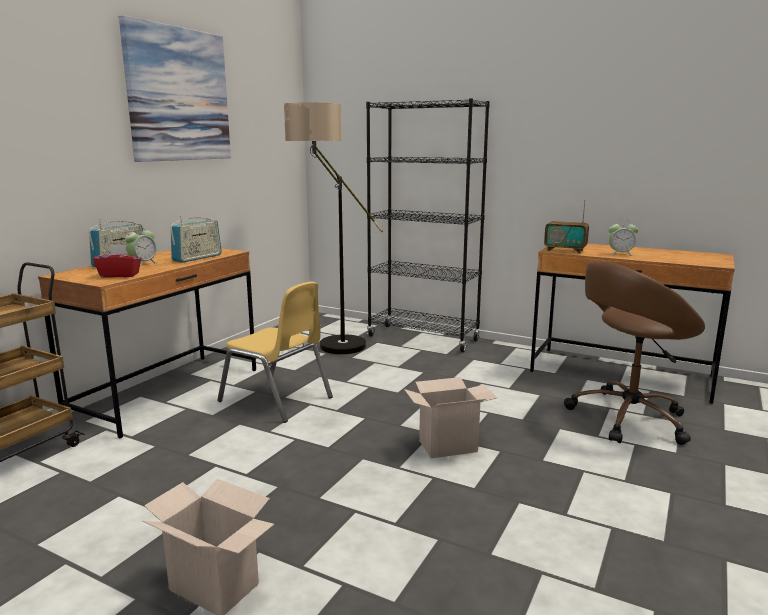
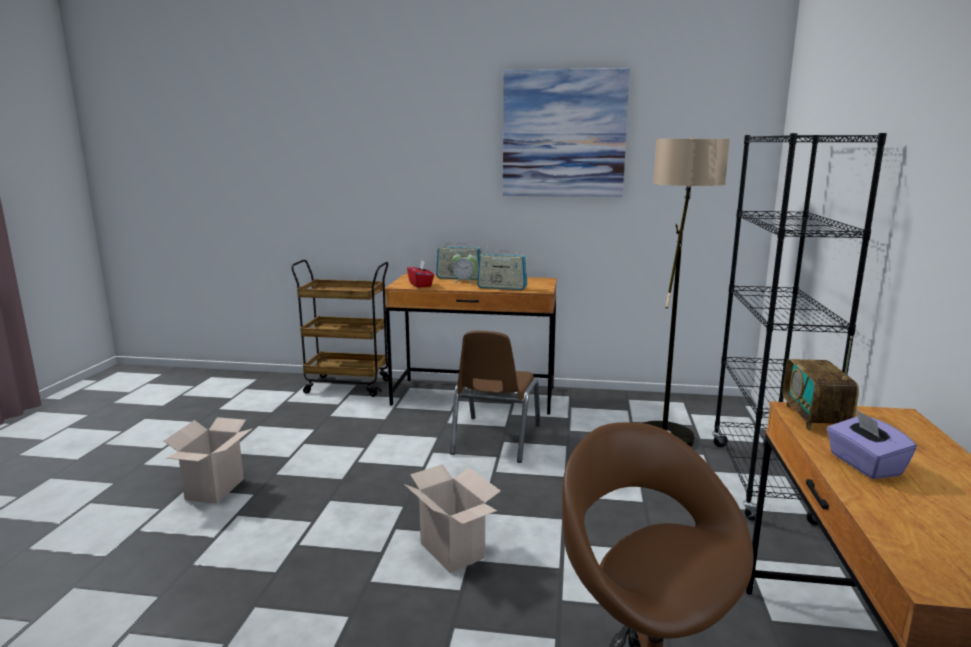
camera: 70 degrees right, 0 degrees up
(276, 399) = (495, 439): yellow chair -> brown chair
(620, 254) = (864, 465): alarm clock -> purple tissue box

